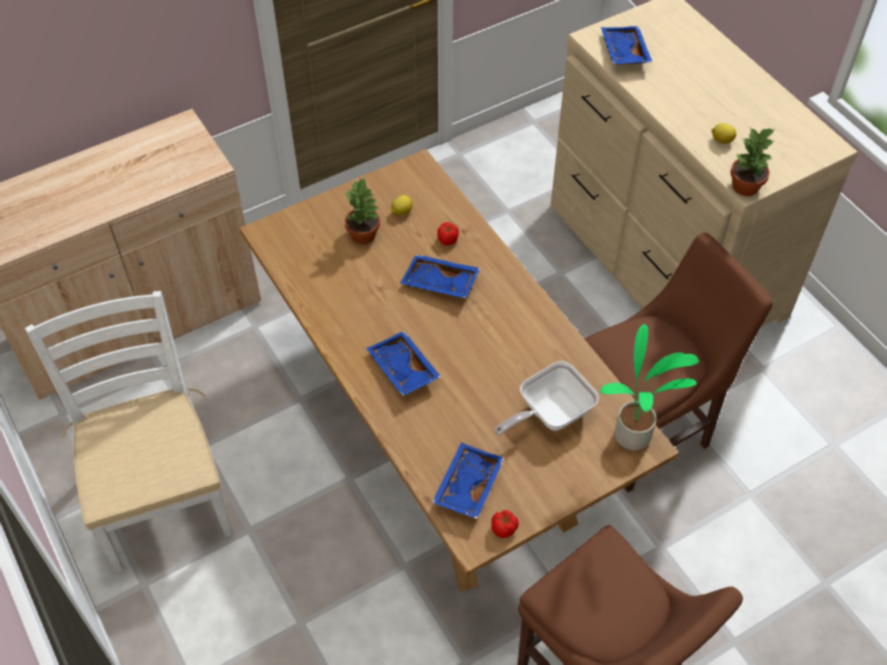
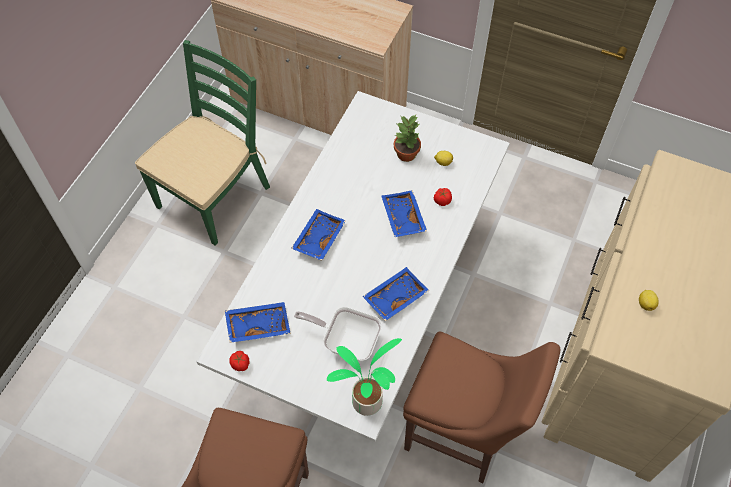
camera: 55 degrees right, 5 degrees up
(161, 497) = (214, 196): white chair -> green chair
(441, 433) = (363, 310): brown dining table -> white dining table
(623, 52) = (674, 192): blue tray -> blue tray (394, 296)
(746, 187) = (612, 345): potted plant -> none

